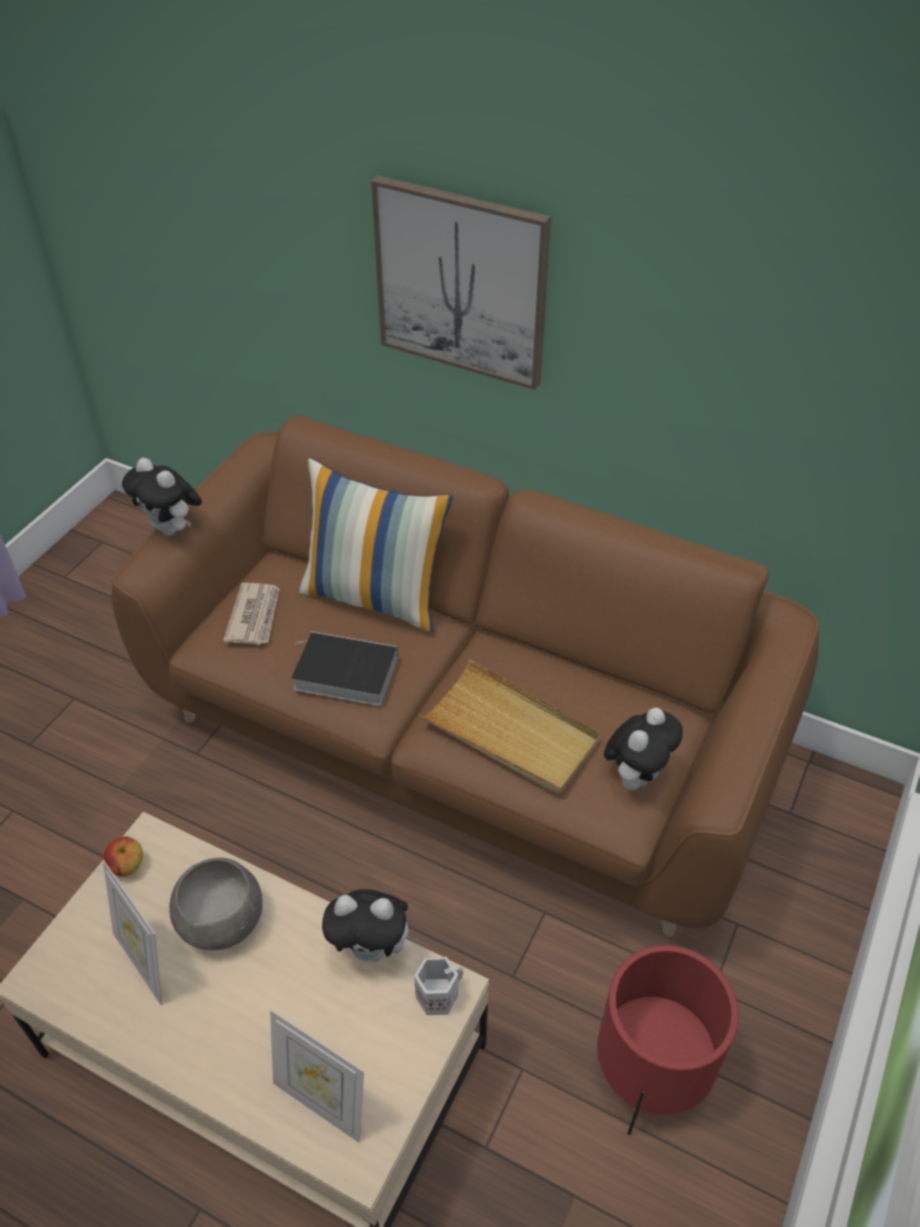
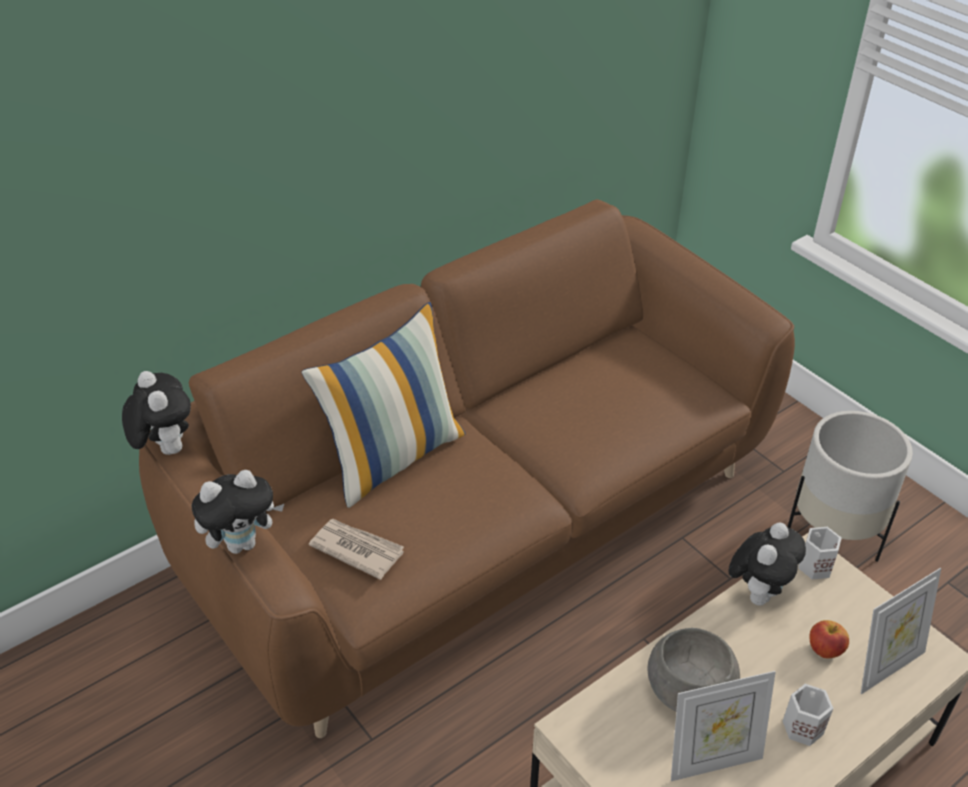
camera: 65 degrees left, 5 degrees down
(127, 866) = (596, 752): apple -> apple (825, 650)
(212, 1032) = (801, 725): none -> white mug
(342, 673) = (475, 507): book -> none
(462, 282) = (308, 131): picture -> none
(511, 731) = (605, 424): beige tray -> none
(636, 775) = (680, 375): plush toy -> plush toy (164, 448)
(651, 1071) = (834, 530): red planter -> white planter

